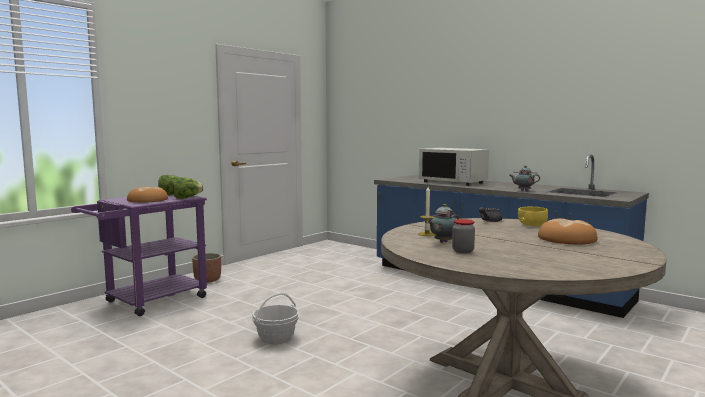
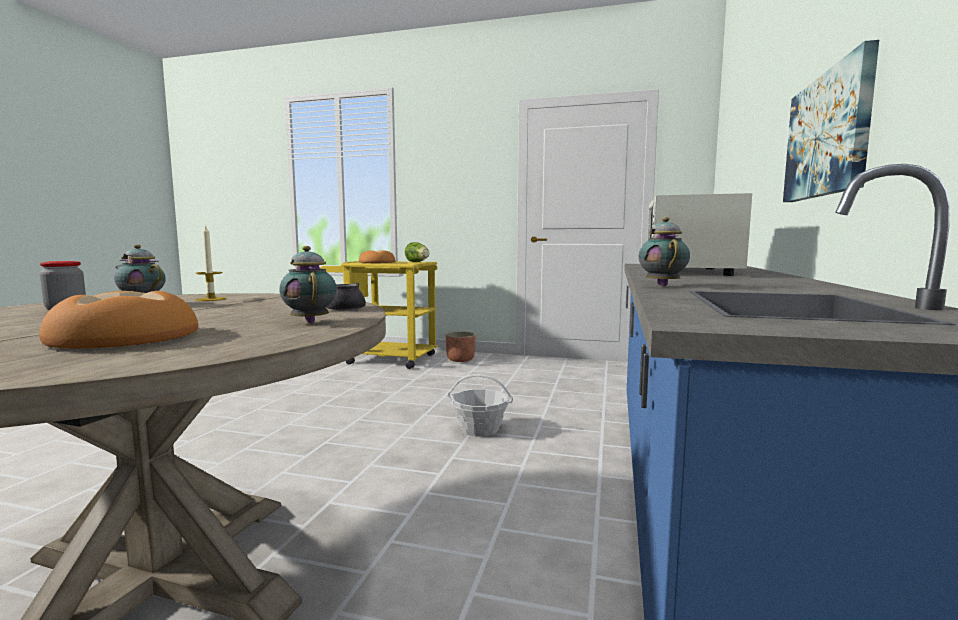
camera: 65 degrees right, 0 degrees up
(148, 301) = (384, 359): purple cart -> yellow cart
(186, 198) = (401, 263): lettuce -> none
(276, 338) = (313, 411): basket -> basket (479, 429)
(499, 127) = (828, 135): none -> picture
(532, 224) = (310, 322): yellow bowl -> teapot

